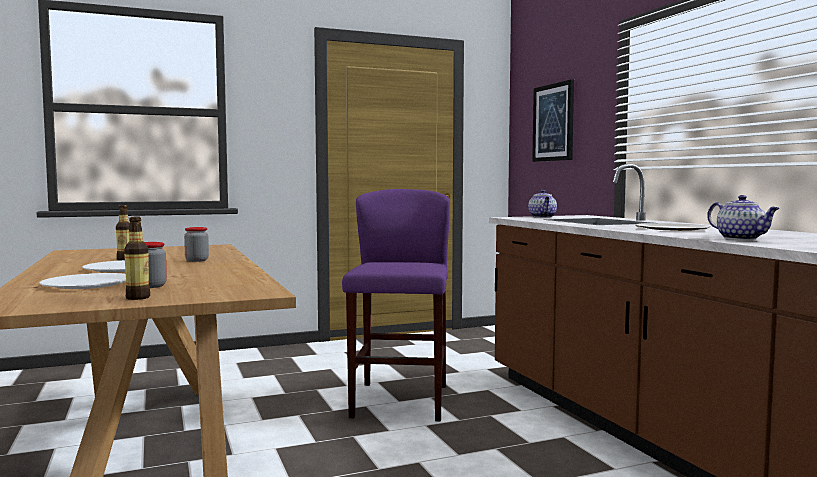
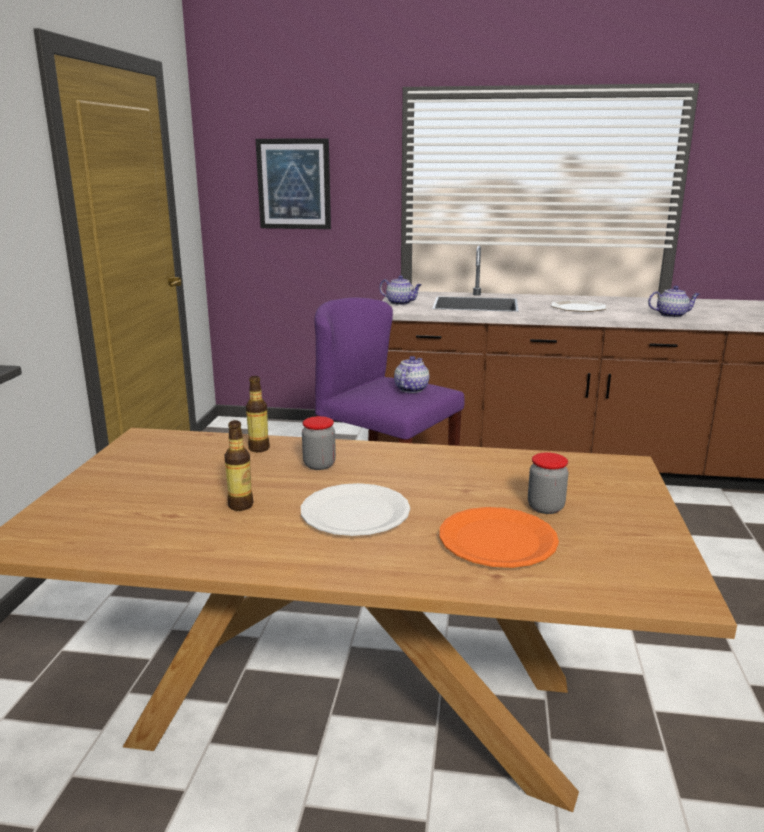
camera: 60 degrees left, 15 degrees up
(89, 284) = (497, 540): white plate -> orange plate
(138, 297) = (629, 519): bottle -> bottle (259, 448)
(405, 264) = (411, 389): none -> teapot

